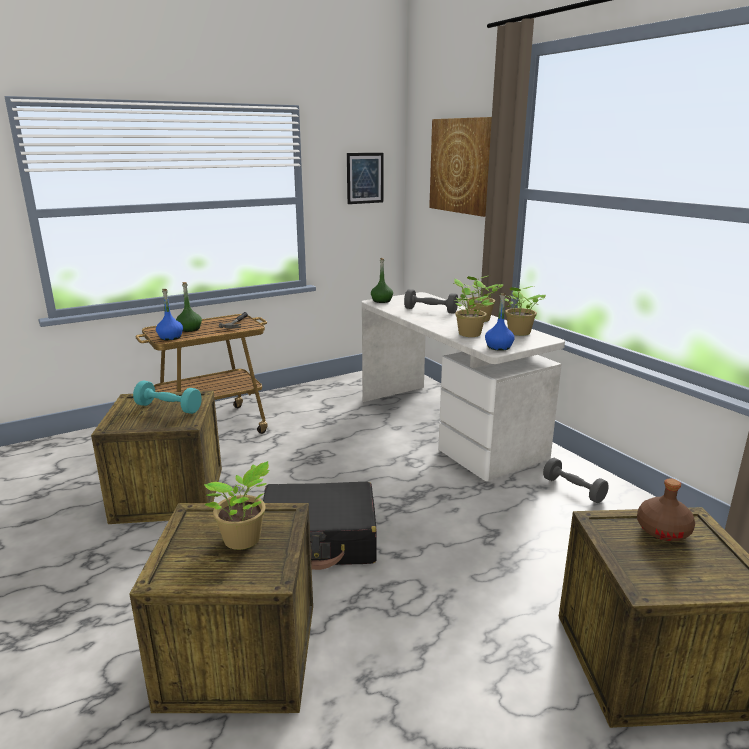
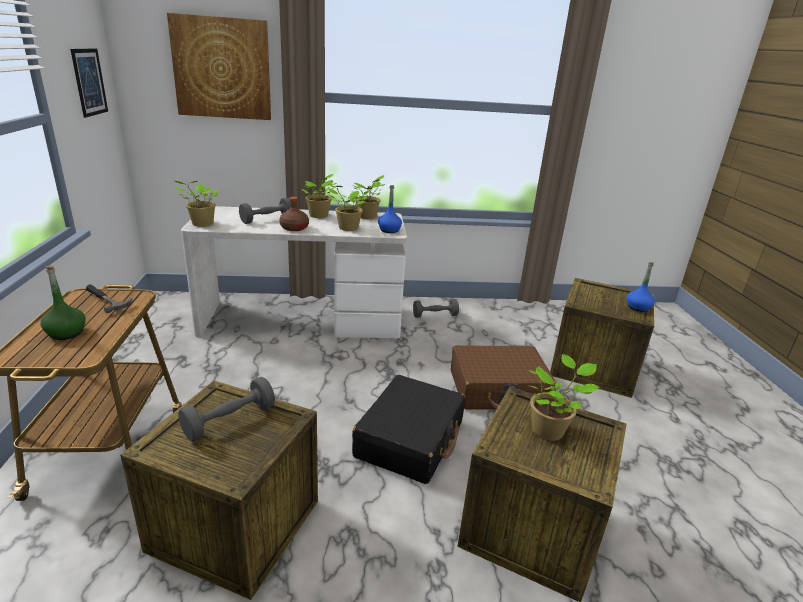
camera: 65 degrees left, 5 degrees up
(168, 408) = (229, 421): turquoise dumbbell -> grey dumbbell
(170, 337) = (78, 352): blue bottle -> blue bottle (638, 307)
(382, 301) = (201, 224): green bottle -> potted plant
(468, 577) = (498, 390): none -> brown suitcase
(663, 530) = (592, 294): brown bottle -> brown bottle (294, 228)

